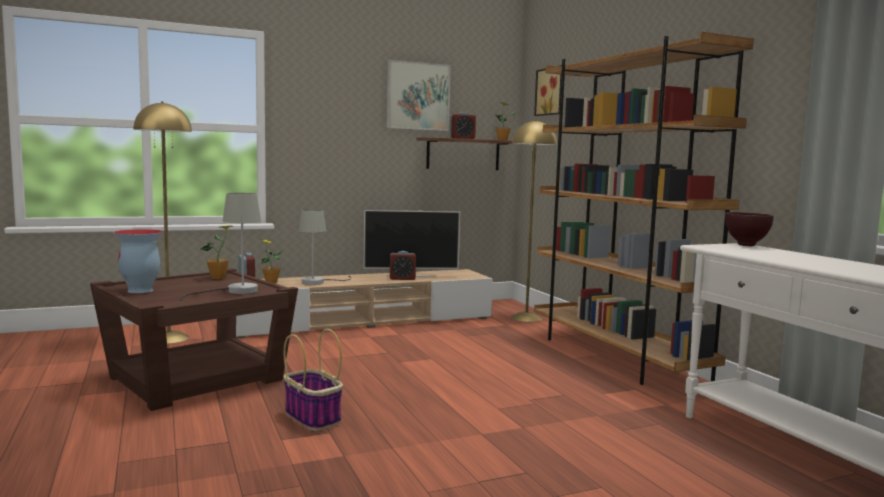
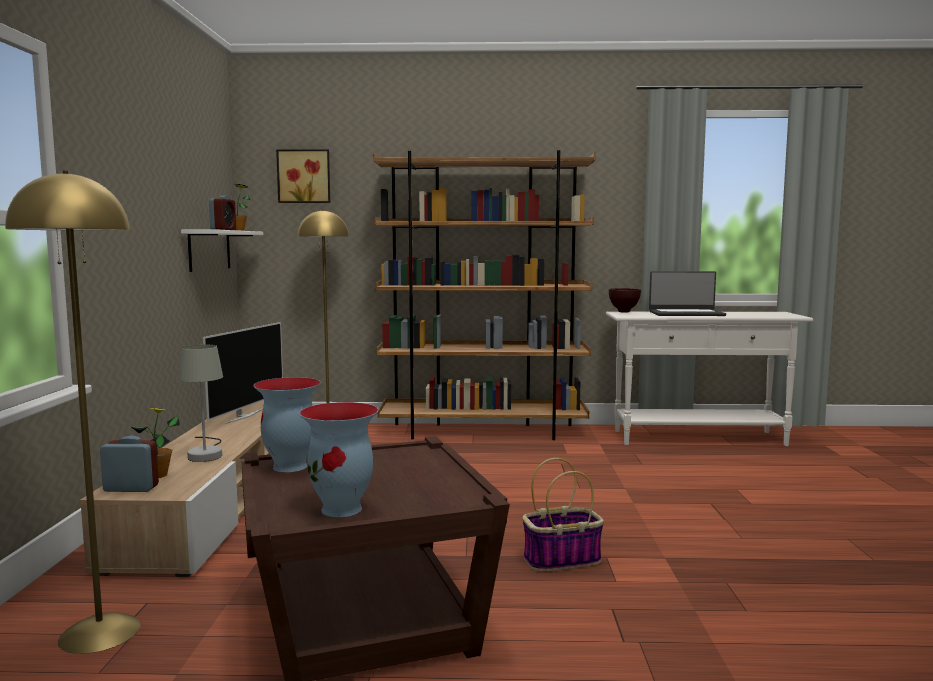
camera: 65 degrees left, 0 degrees up
(218, 278) = (290, 467): potted plant -> vase
(233, 292) = (411, 464): grey table lamp -> none
(402, 278) = (254, 420): alarm clock -> none
(418, 96) = (178, 171): picture -> none
(463, 154) = (209, 250): brown shelf -> white shelf
(801, 258) = (686, 313): none -> laptop

